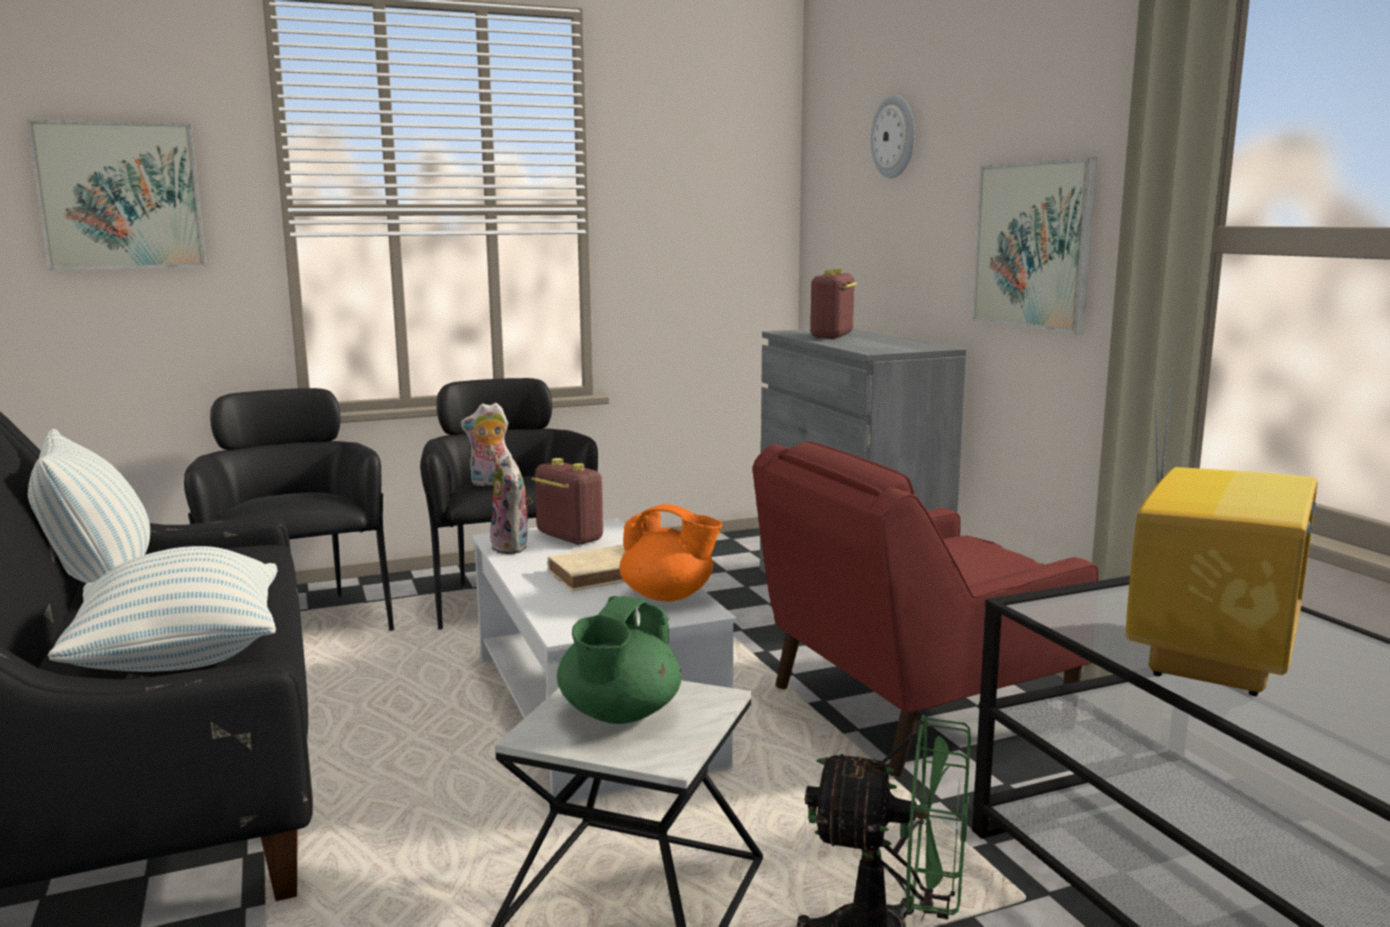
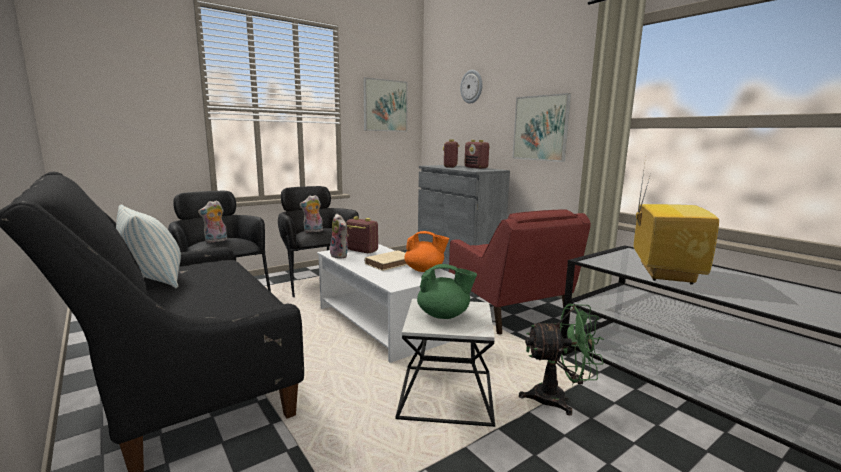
camera: 15 degrees left, 0 degrees up
(120, 196) = (122, 95): picture -> picture (385, 105)
(181, 659) = (229, 308): pillow -> none
(278, 499) = (216, 241): none -> plush toy
(619, 714) = (444, 315): green teapot -> green teapot turned 90 degrees counterclockwise
(891, 339) = (476, 167): none -> radio
(912, 709) = (509, 311): red armchair -> red armchair turned 75 degrees counterclockwise

